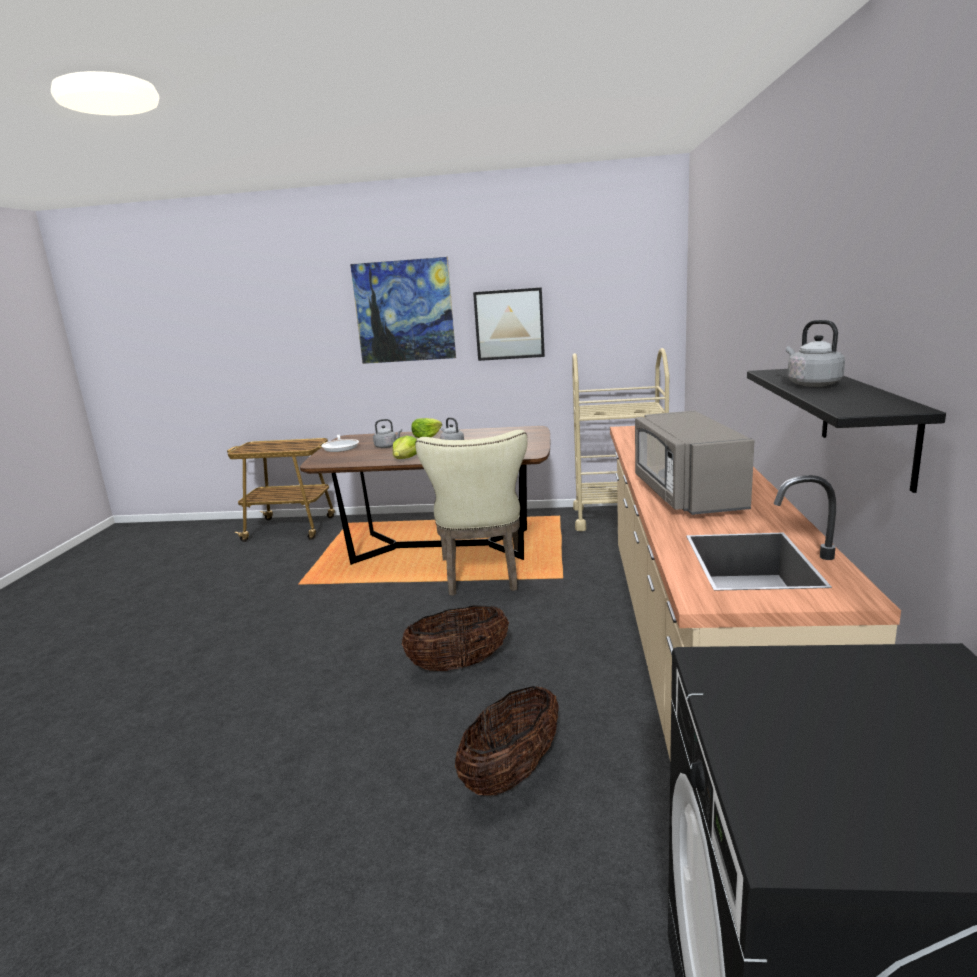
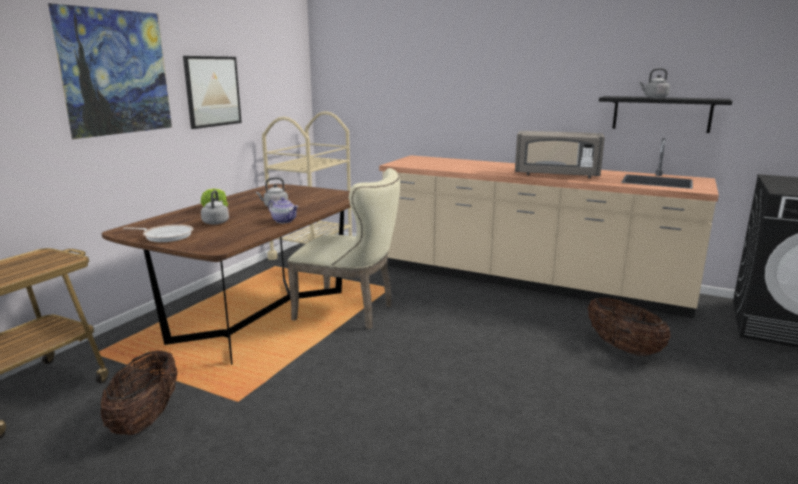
camera: 70 degrees left, 0 degrees up
(406, 459) = (284, 221): lettuce -> teapot
(459, 665) = (488, 343): basket -> basket (146, 418)

